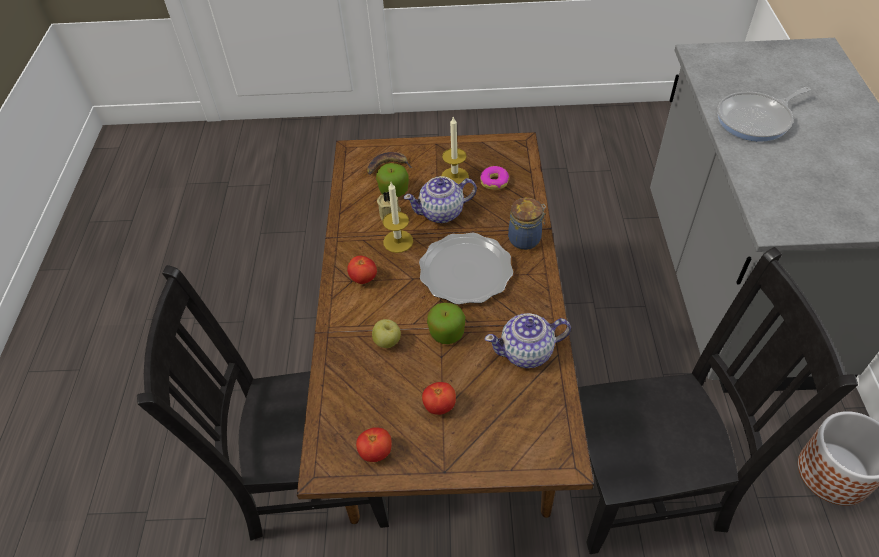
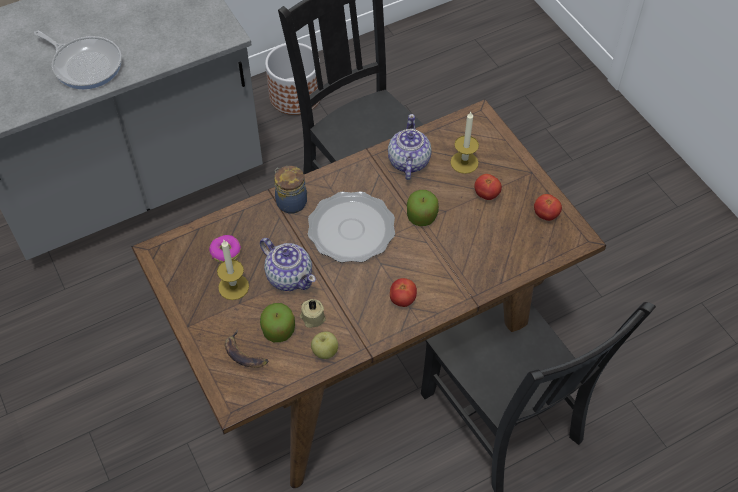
camera: 120 degrees left, 5 degrees up
(387, 342) = (454, 251): apple -> apple (325, 351)
(398, 241) = (344, 294): candle -> candle (464, 162)
(527, 352) = (408, 162): teapot -> teapot turned 135 degrees counterclockwise

